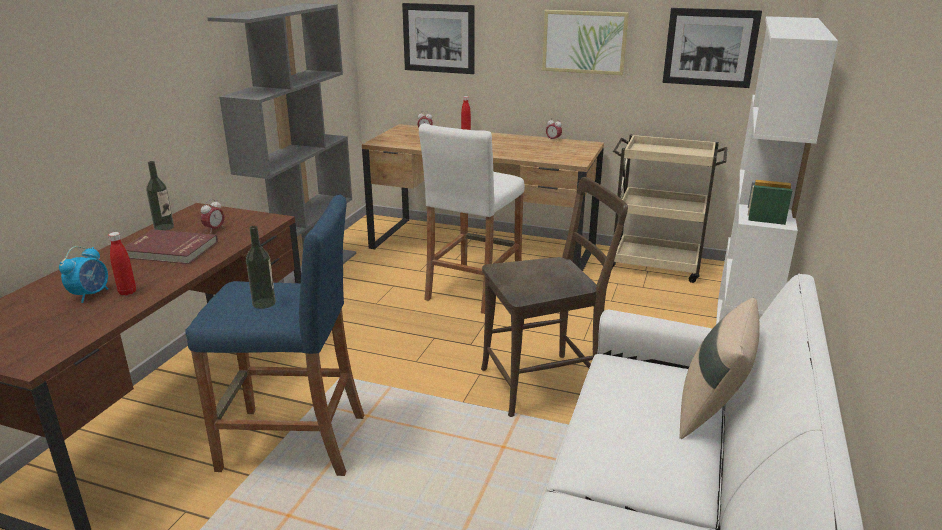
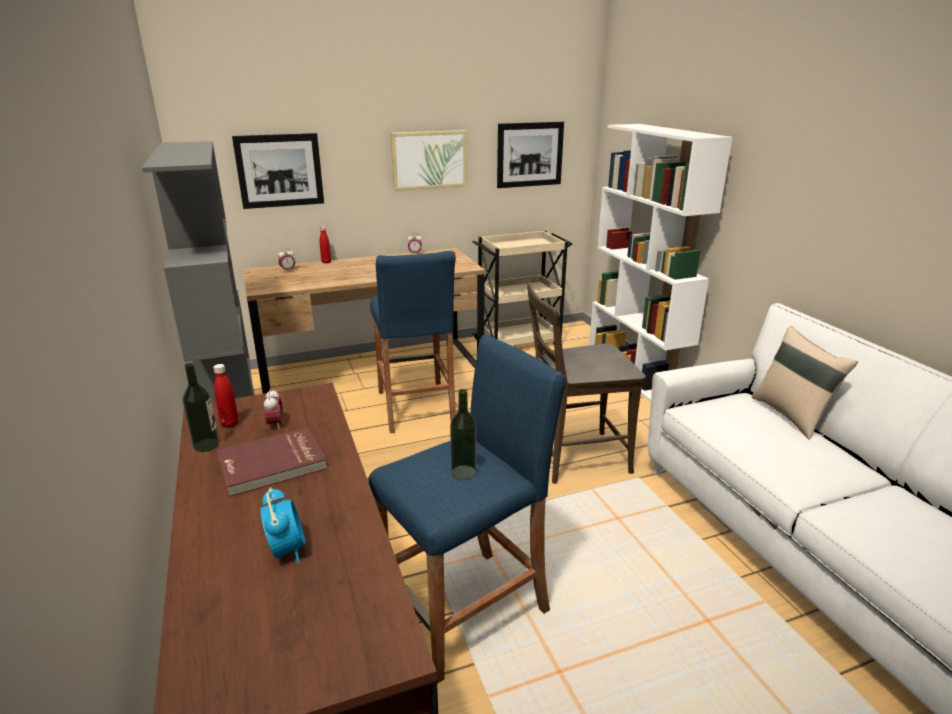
camera: 40 degrees left, 0 degrees up
(127, 292) = (326, 526): red bottle -> red bottle (230, 424)
(473, 288) = (415, 407): white stool -> blue stool
(545, 382) = (573, 457): brown chair -> brown chair turned 135 degrees counterclockwise

